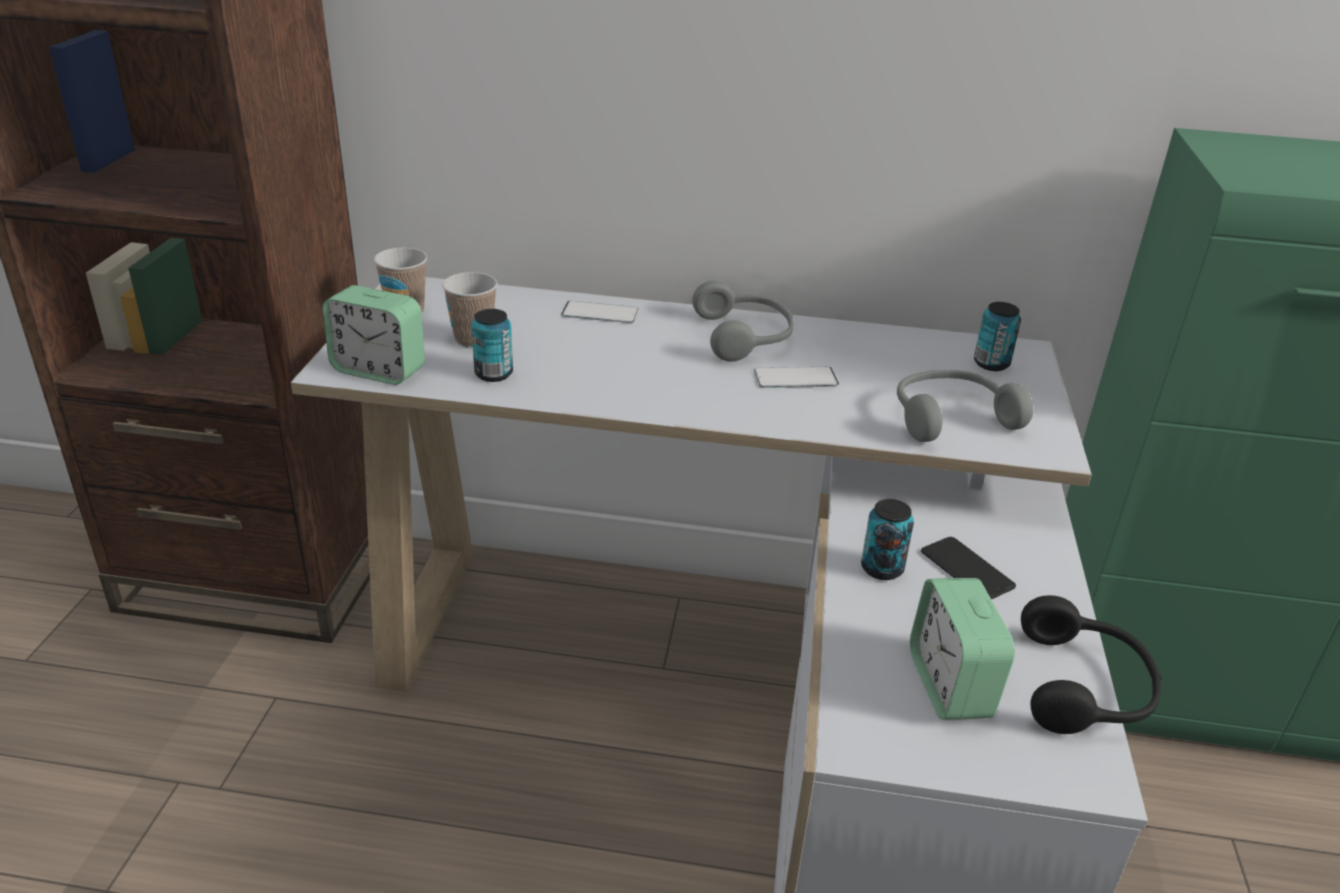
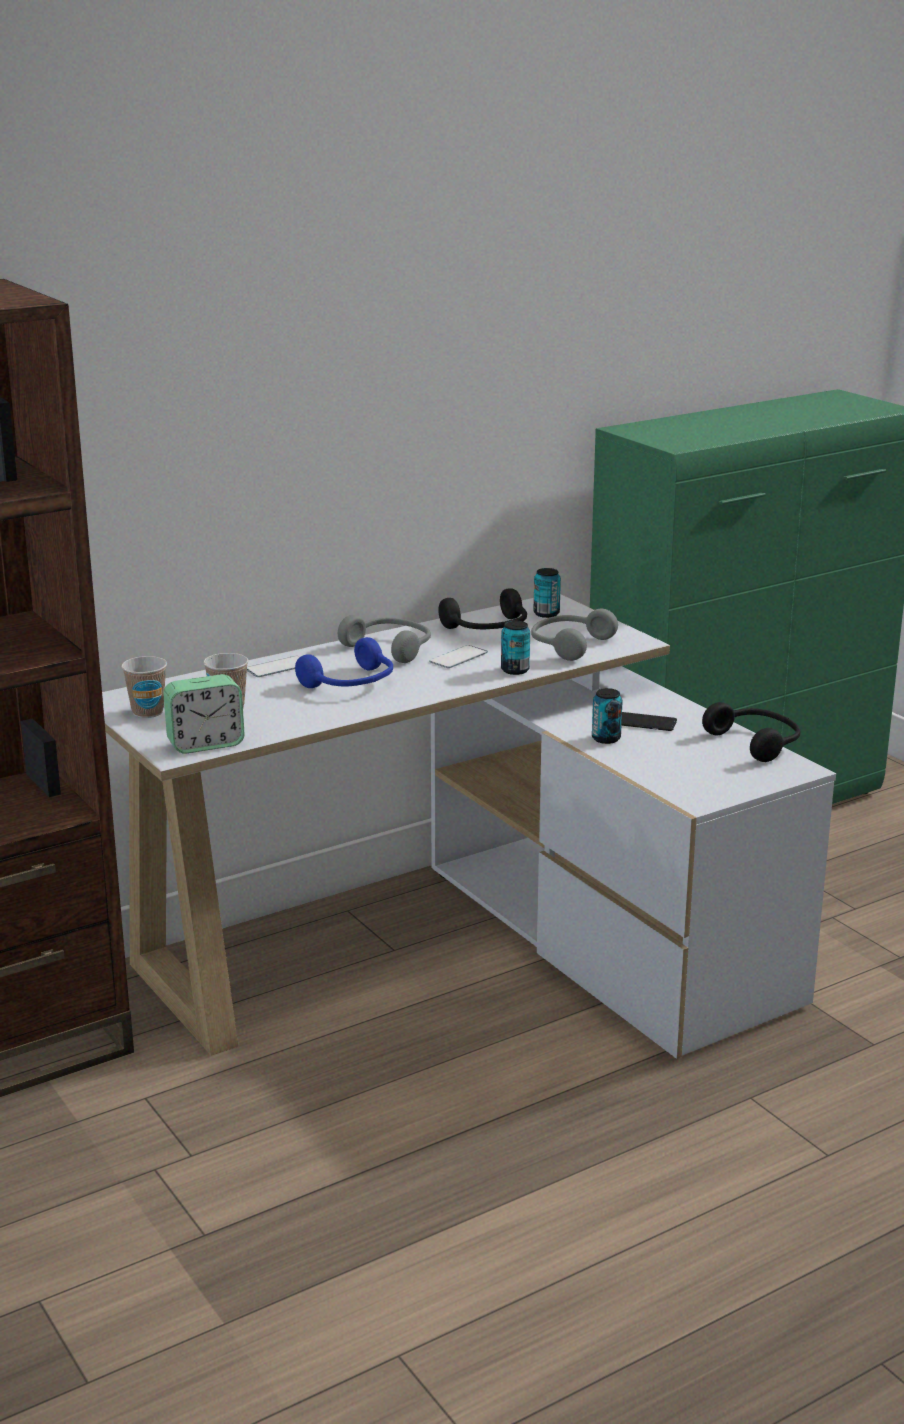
camera: 40 degrees left, 10 degrees down
(493, 374) = (282, 719): can -> can (515, 670)
(631, 362) = (351, 684): none -> blue headphones
(890, 356) = (488, 629): none -> black headphones
(950, 685) = (703, 766): alarm clock -> none

